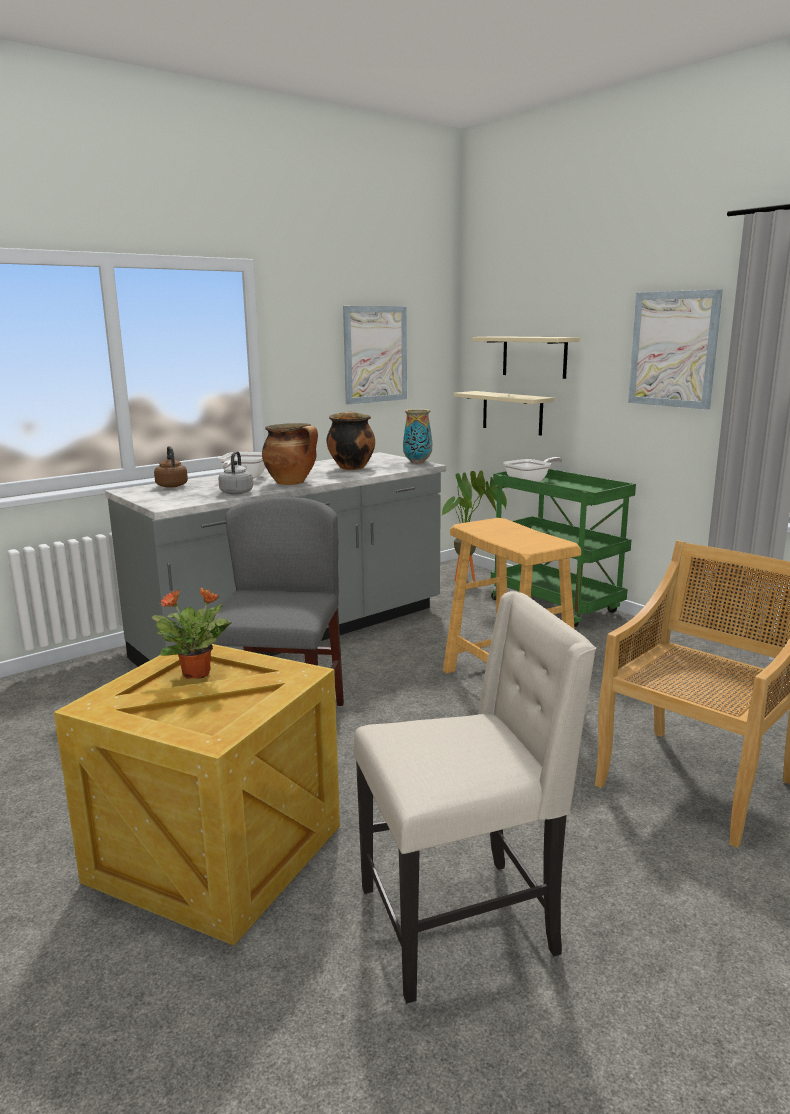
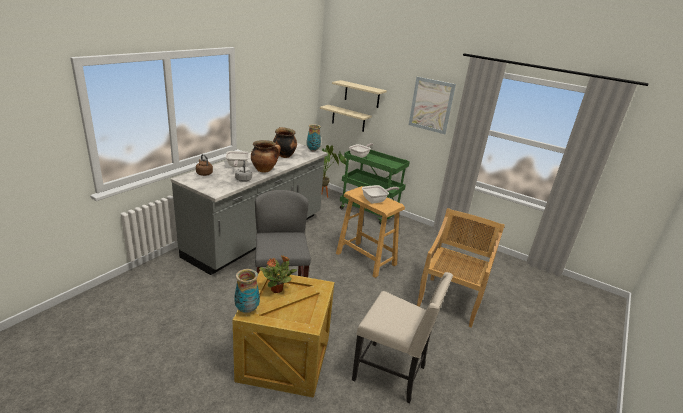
camera: 20 degrees left, 10 degrees up
(98, 698) = (247, 309): none -> vase
(375, 354) = (285, 89): picture -> none
(462, 922) = (391, 373): beige chair -> beige chair turned 60 degrees clockwise
(516, 536) = (376, 200): none -> frying pan

